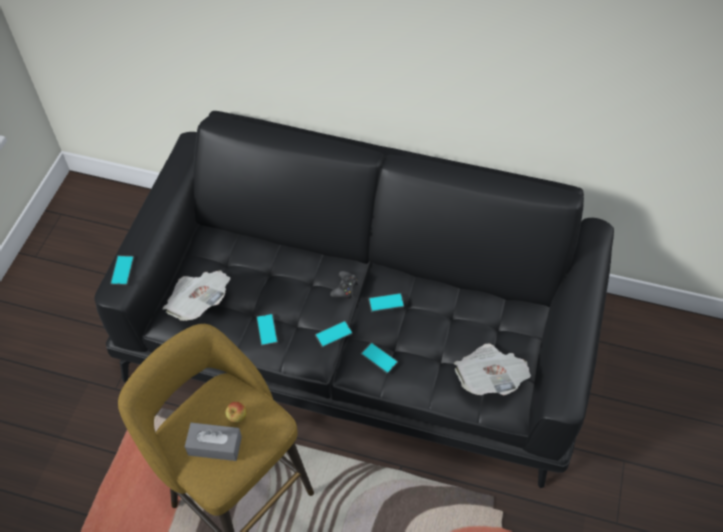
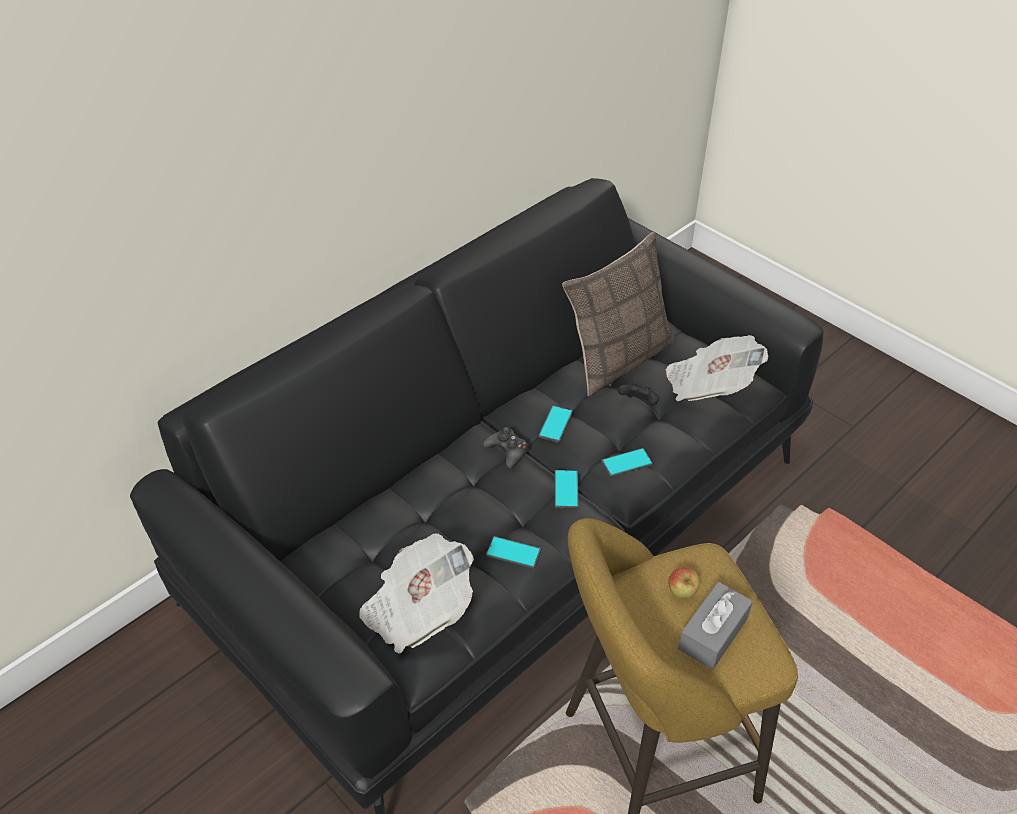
camera: 60 degrees left, 10 degrees down
(122, 270) = (326, 652): phone -> none
(439, 341) = (638, 403): none -> black game controller
(476, 311) = (618, 358): none -> pillow

